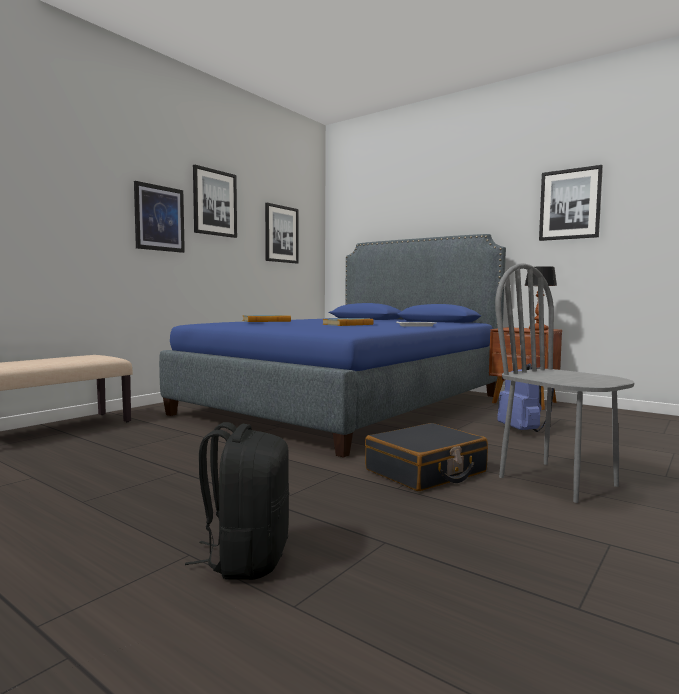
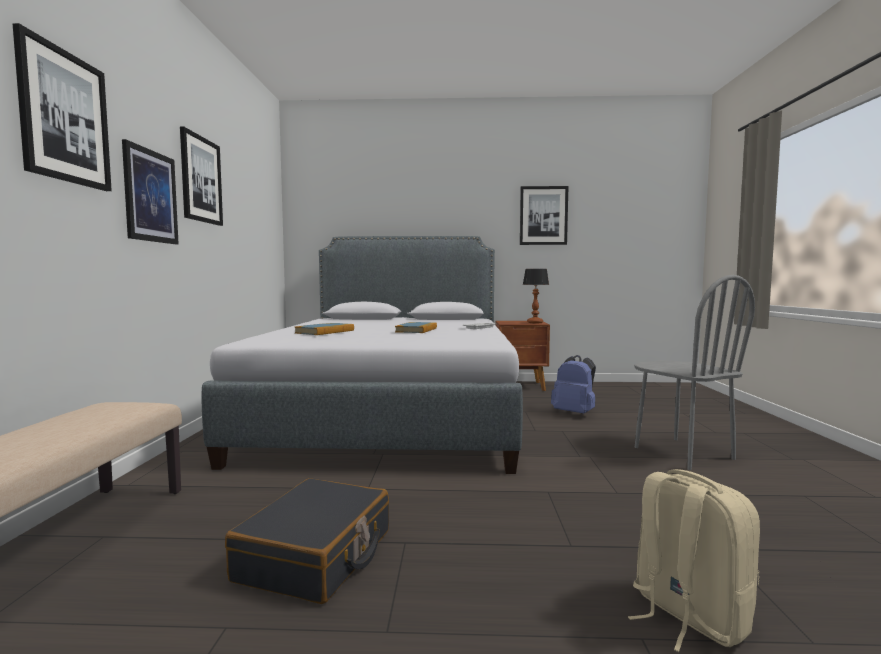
camera: 35 degrees left, 0 degrees up
(246, 558) = (687, 615): black backpack -> beige backpack
(281, 234) = (254, 222): picture -> picture (64, 117)
(347, 404) = (391, 413): blue bed -> grey bed
(426, 471) = (600, 469): black suitcase -> black suitcase (316, 555)
(558, 481) = (682, 453): grey chair -> grey chair turned 135 degrees counterclockwise

